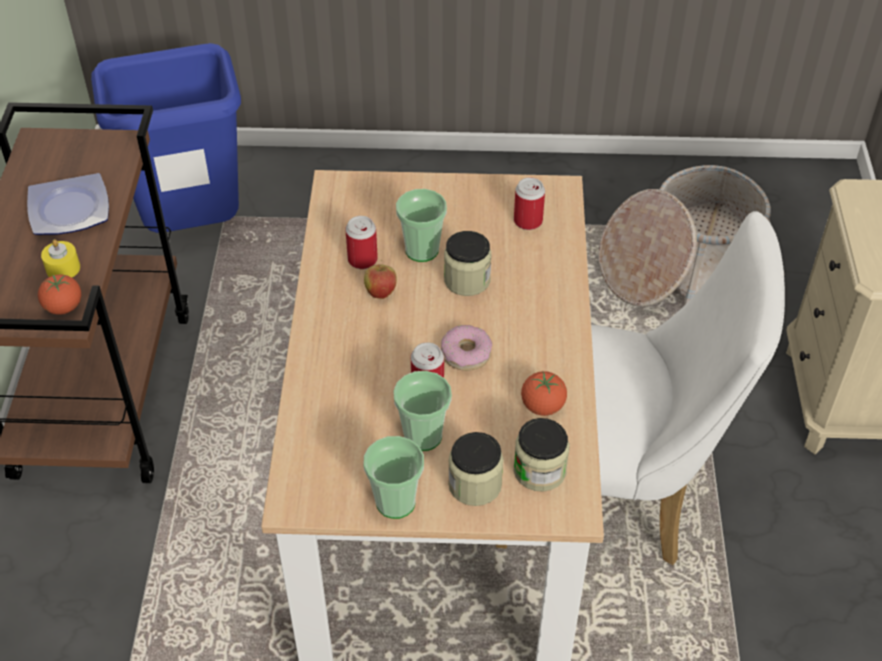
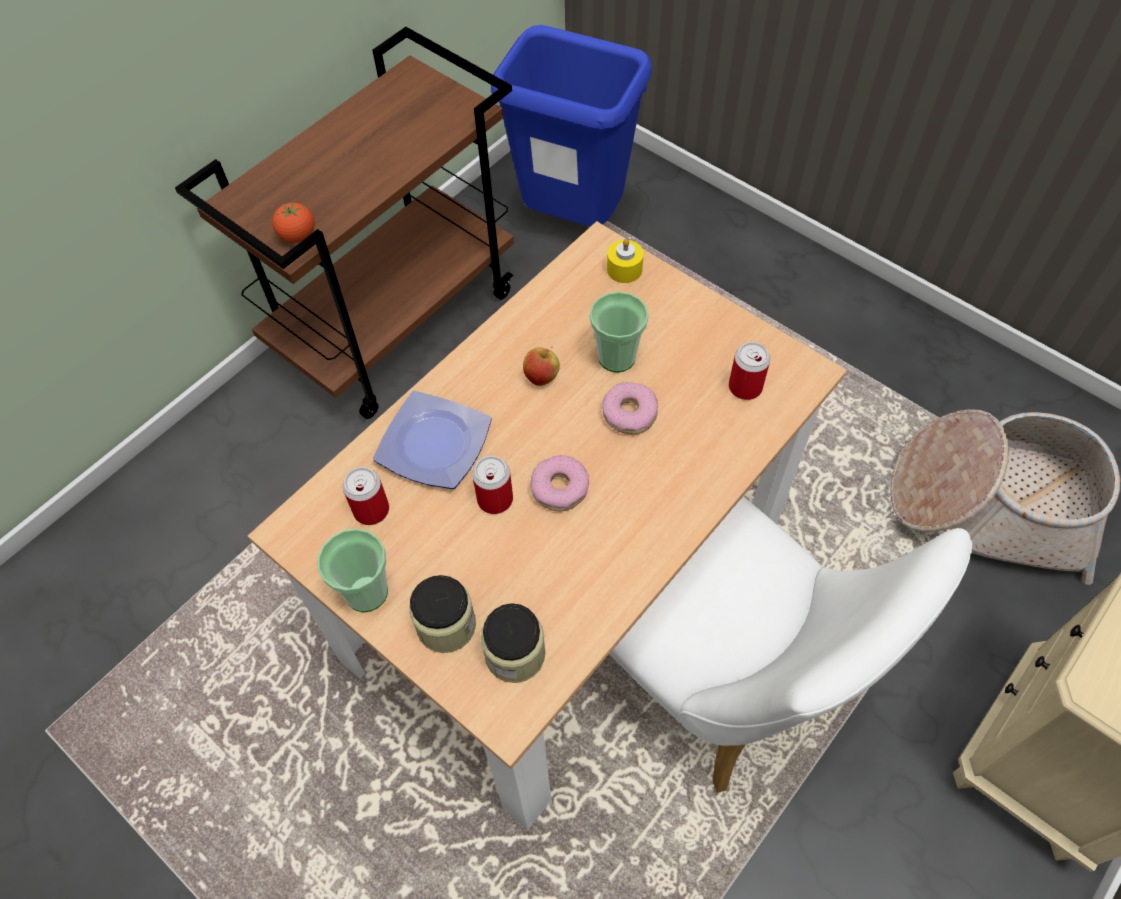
camera: 40 degrees right, 10 degrees up
(63, 268) = (328, 200): yellow candle -> yellow candle (624, 269)
(68, 209) = (378, 148): plate -> plate (433, 442)
(362, 259) = (556, 335): can -> can (371, 510)
(423, 436) = (447, 544): cup -> none
(467, 280) = (630, 413): jar -> donut
(542, 406) = (579, 590): tomato -> none

